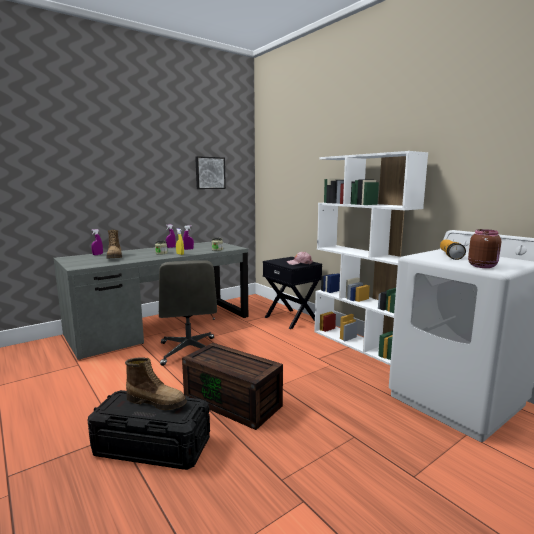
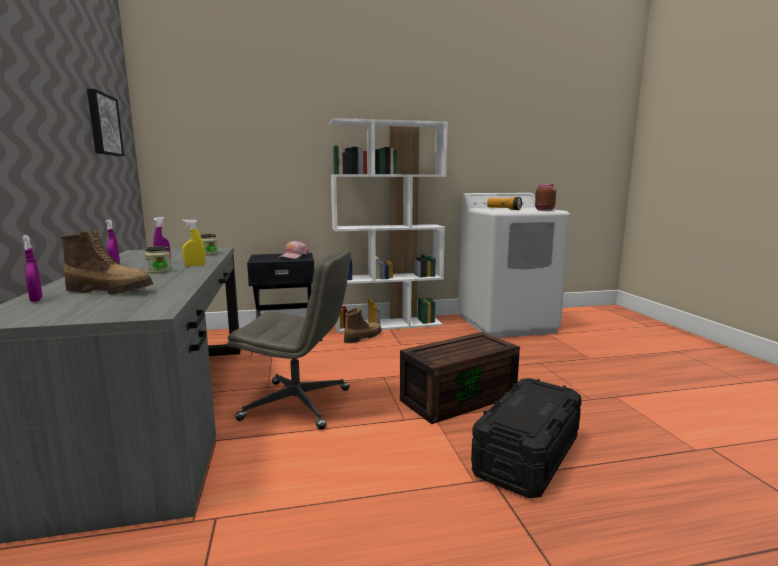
camera: 65 degrees left, 0 degrees up
(157, 402) = (521, 400): boot -> boot (362, 337)

